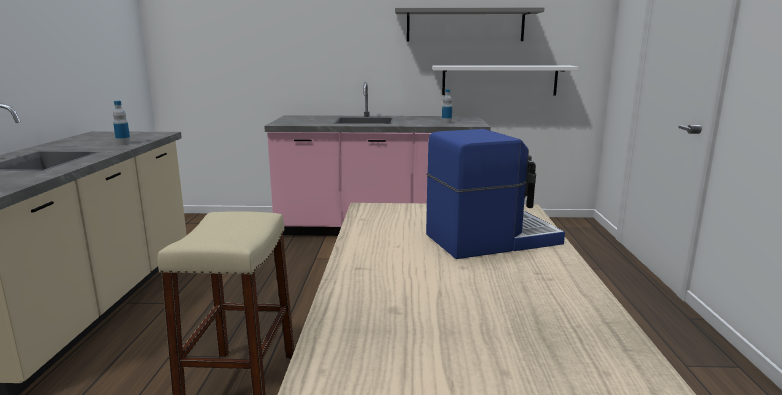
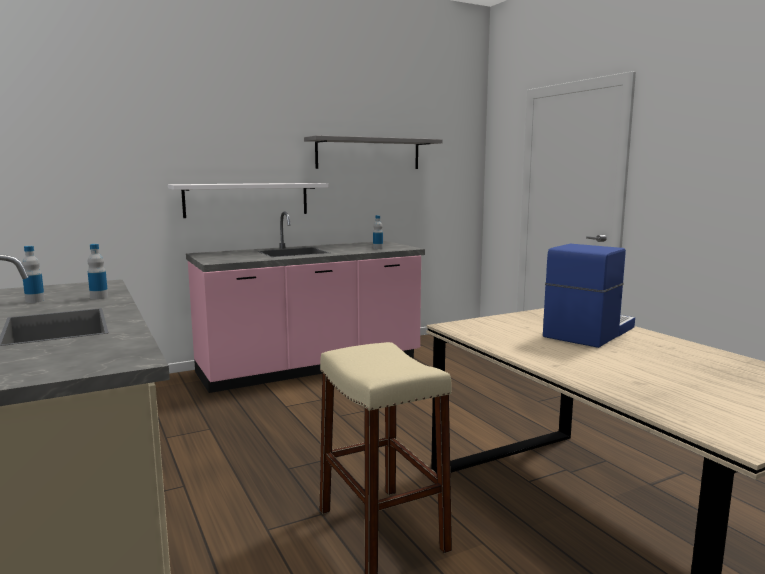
camera: 30 degrees left, 5 degrees down
(86, 141) = (35, 301): none -> bottle
(499, 80) = (400, 205): white shelf -> white shelf (247, 199)

